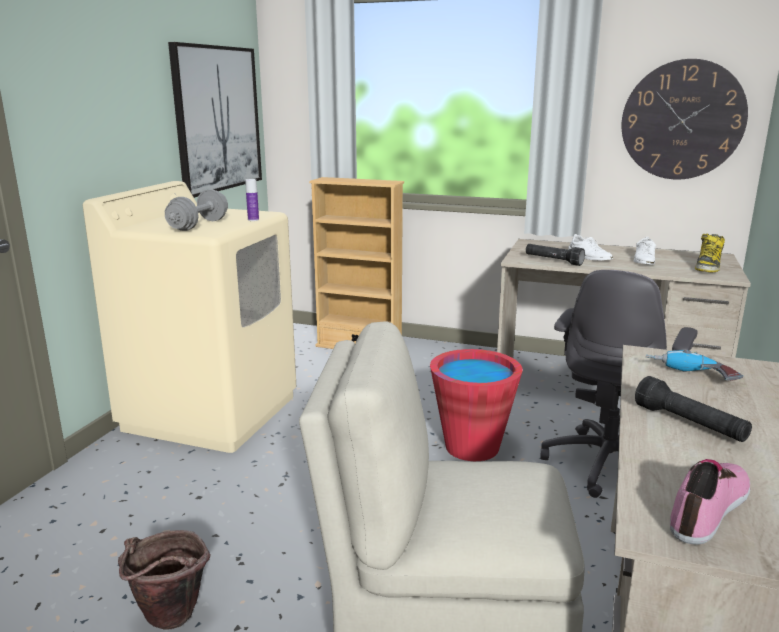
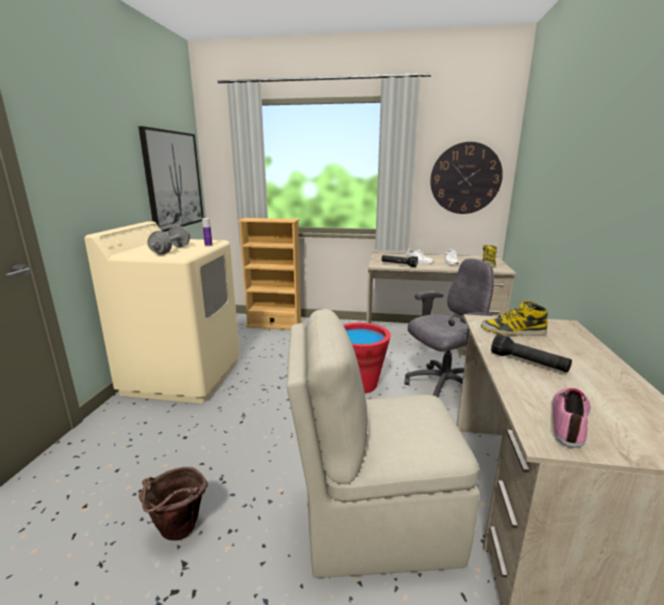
camera: 10 degrees left, 0 degrees up
(607, 463) = (443, 387): grey office chair -> grey office chair turned 135 degrees counterclockwise
(690, 376) = (513, 331): power drill -> boot

